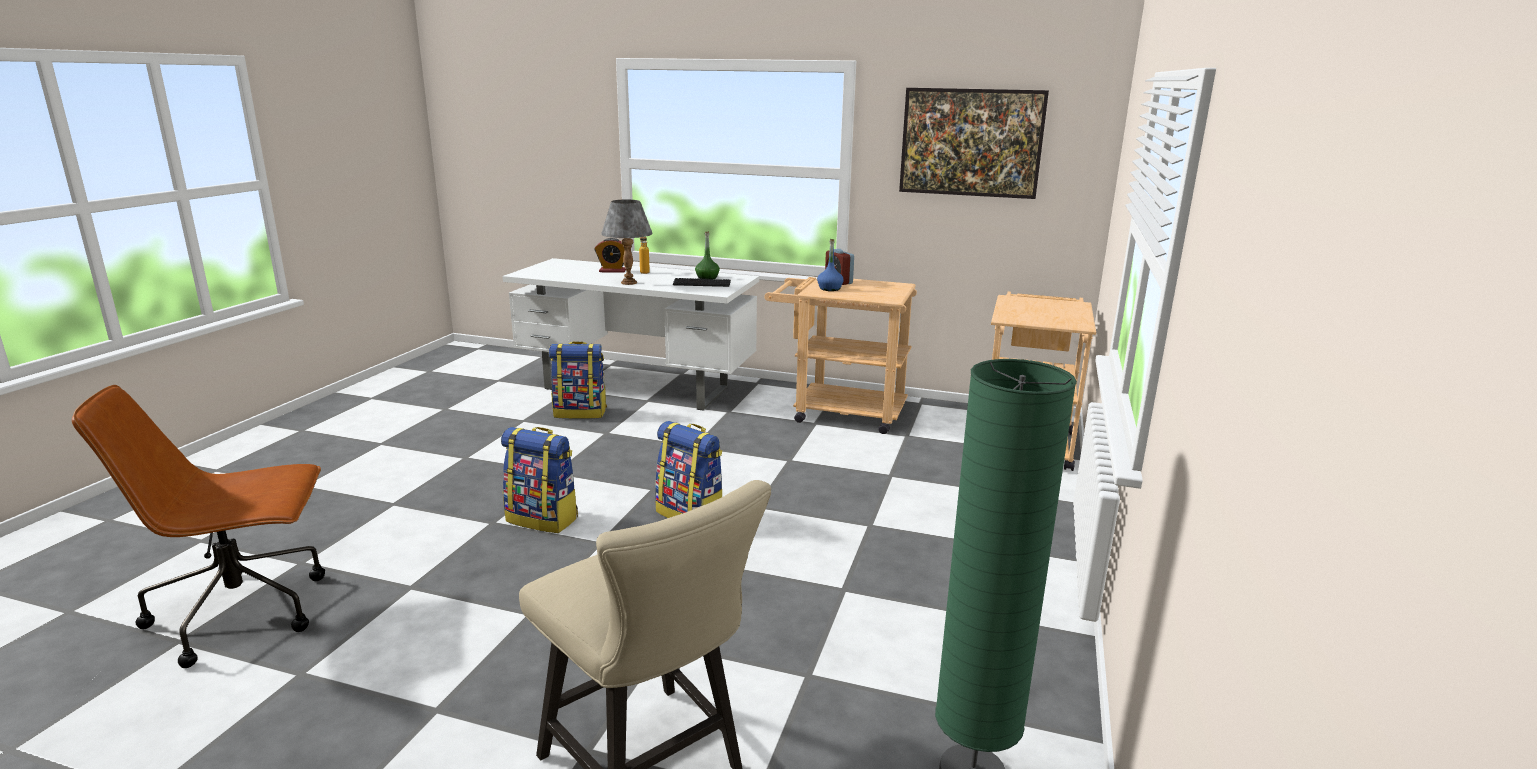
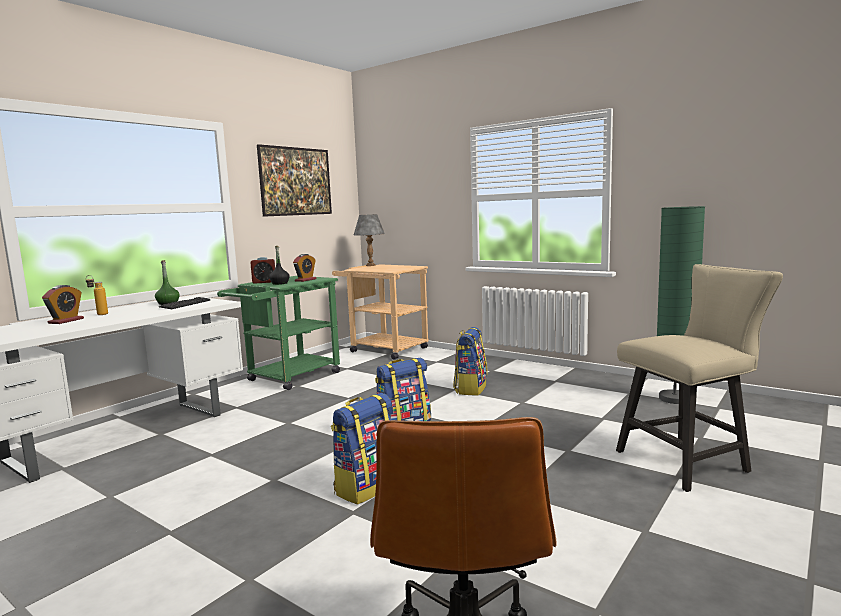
camera: 70 degrees left, 10 degrees down
(580, 412) = (140, 464): backpack -> backpack (470, 388)
(628, 283) = (130, 317): grey table lamp -> grey table lamp (370, 265)
(830, 289) = (279, 283): blue bottle -> black bottle
(838, 412) = (288, 378): beige cart -> green cart
(867, 294) = (305, 280): none -> alarm clock

